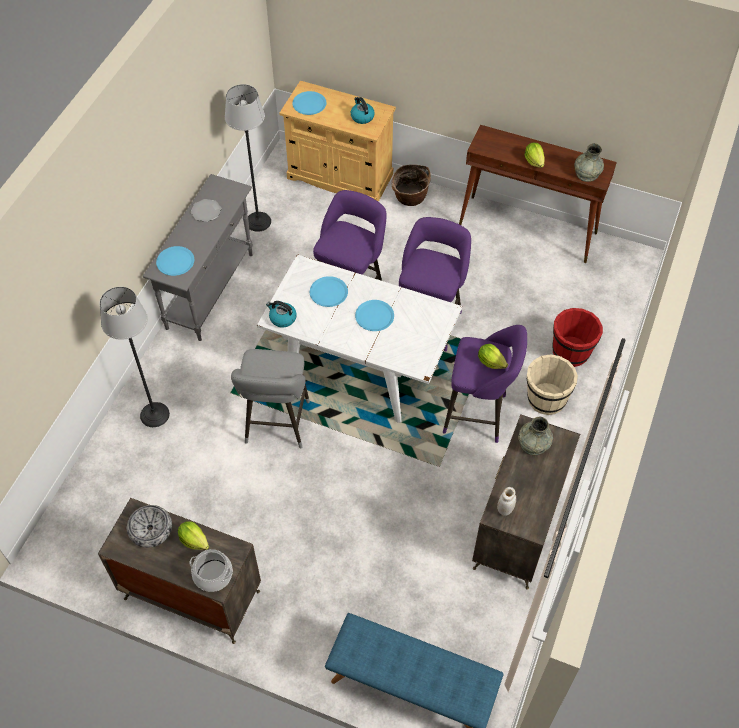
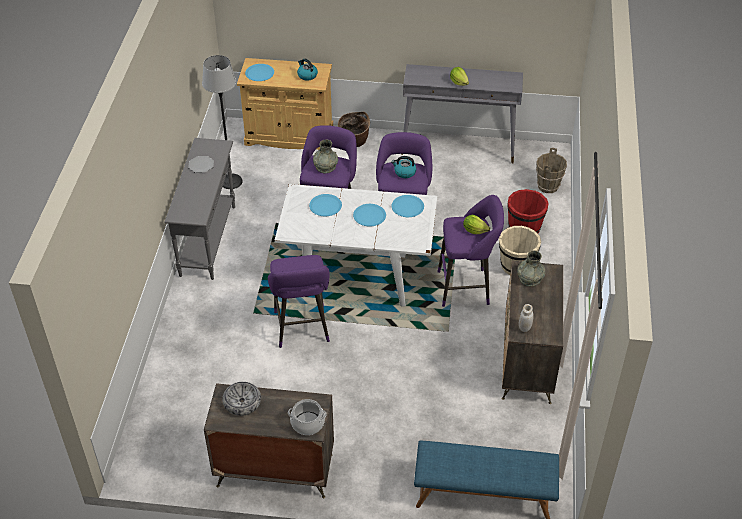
camera: 15 degrees left, 10 degrees down
(154, 414) = (193, 342): floor lamp -> none
(175, 261) = (189, 206): blue plate -> blue plate (407, 207)
(194, 540) = (282, 402): lettuce -> none
(276, 426) = (302, 329): grey stool -> purple stool
(282, 318) = (294, 231): kettle -> kettle (404, 172)
(528, 229) = (458, 147): brown console table -> grey console table
(587, 173) = (503, 84): grey vase -> grey vase (325, 166)
(617, 302) = (548, 186): none -> brown bucket

